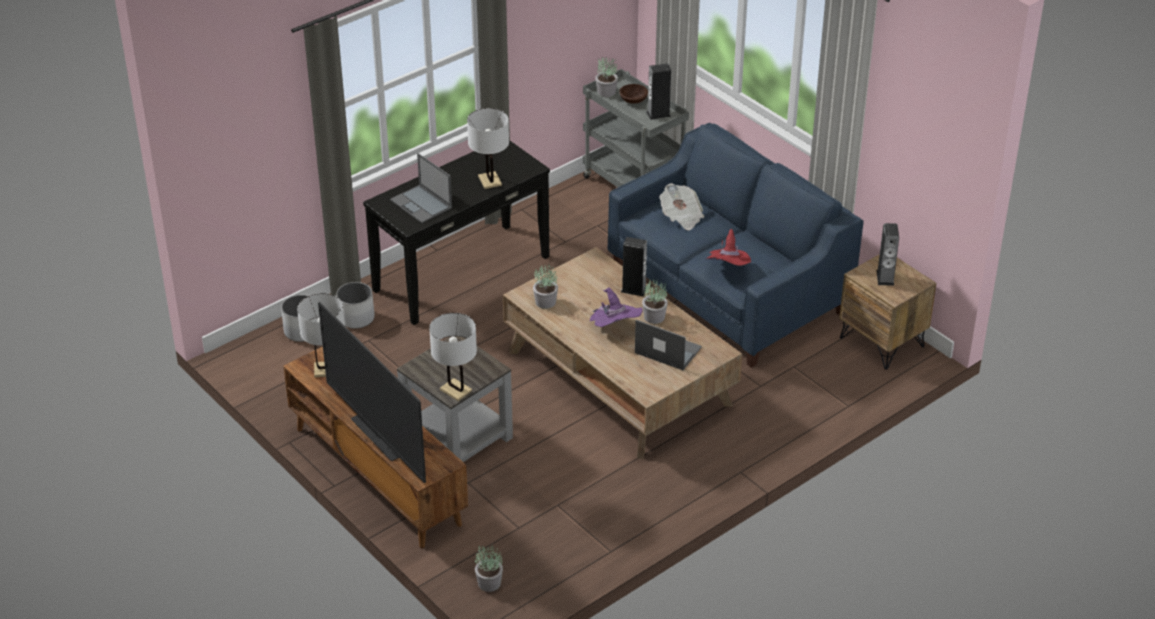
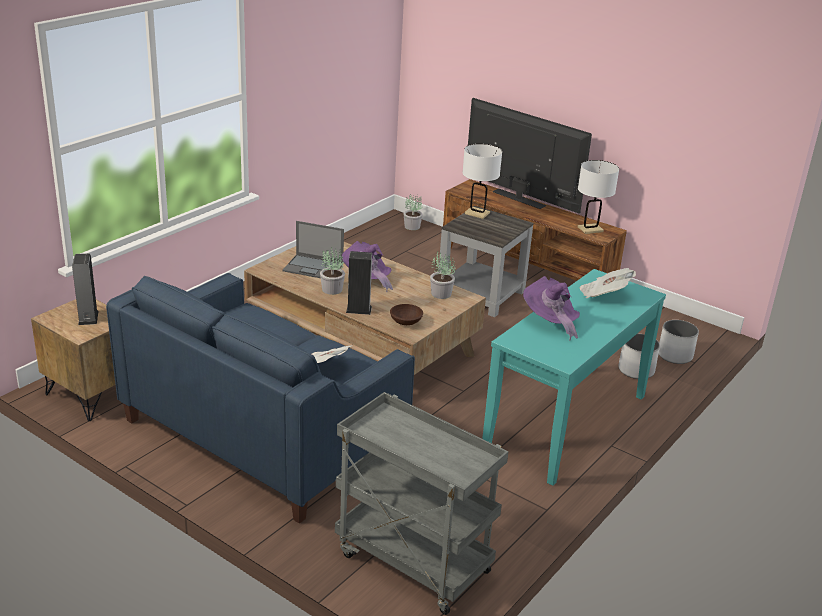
camera: 165 degrees right, 10 degrees down
(422, 204) = (604, 295): laptop -> newspaper
(461, 273) = (567, 423): black console table -> turquoise console table
(490, 181) = (550, 322): white table lamp -> purple hat
(606, 92) = (472, 463): potted plant -> none
(633, 100) = (427, 454): brown bowl -> brown bowl (406, 322)
(658, 114) = (382, 435): speaker -> none
(728, 270) = (262, 319): red hat -> none

